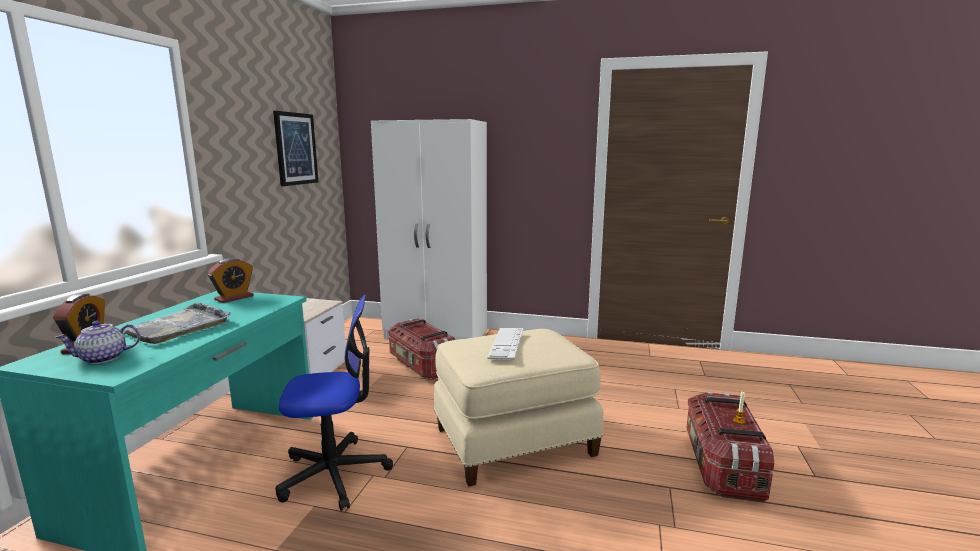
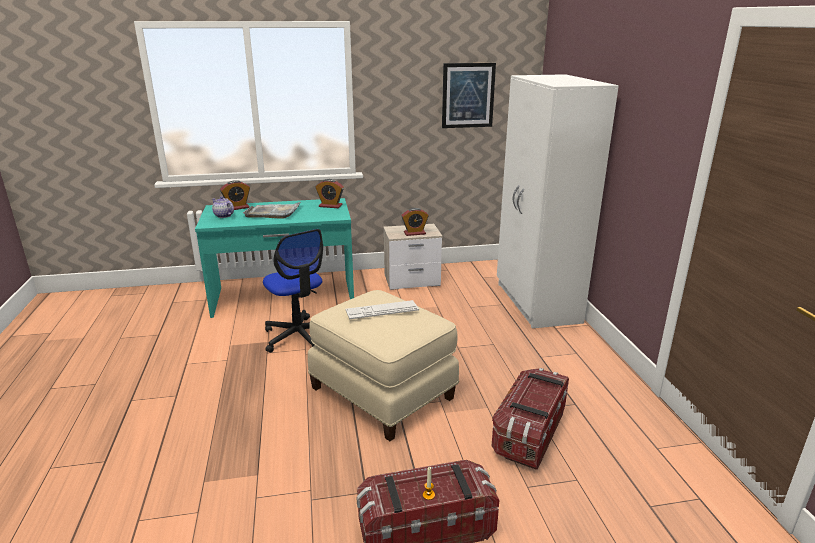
camera: 65 degrees right, 10 degrees up
(313, 308) = (414, 233): none -> alarm clock
(422, 365) = (468, 316): storage box -> storage box (529, 433)

